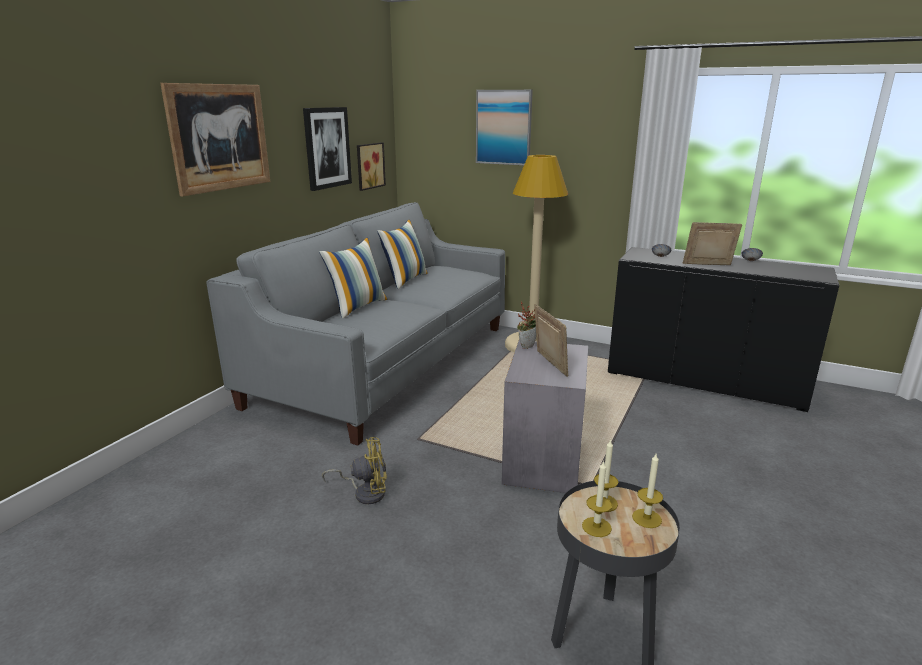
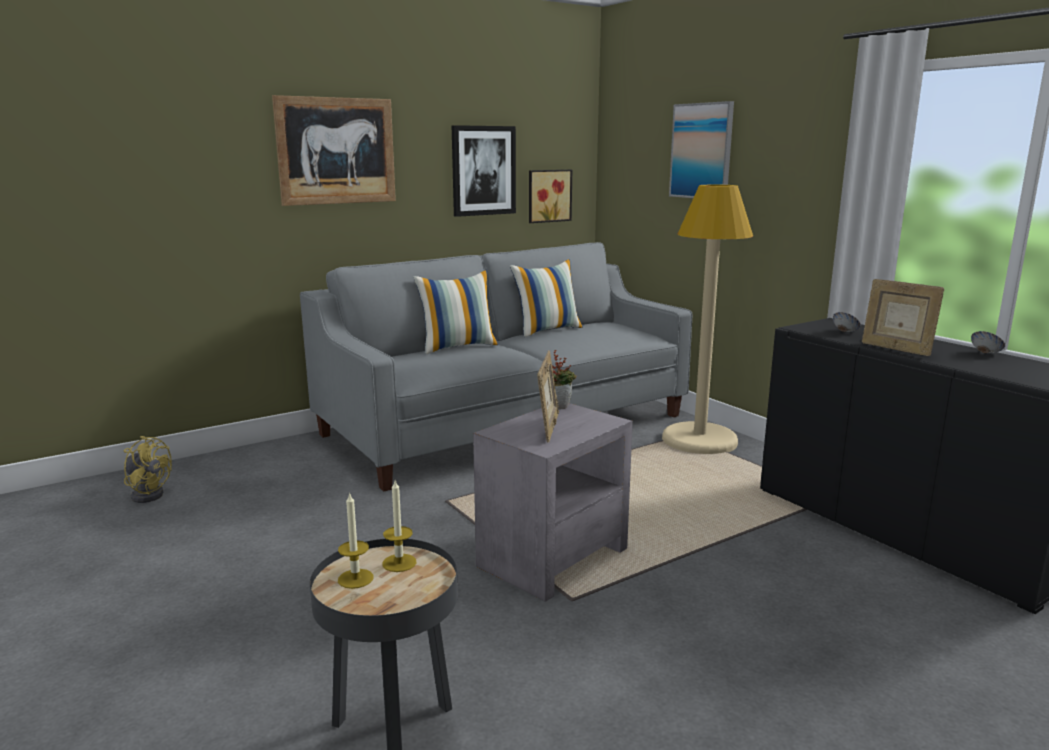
camera: 30 degrees right, 5 degrees down
(365, 492) = (339, 533): yellow fan -> yellow fan (148, 494)
(646, 518) = (417, 589): candle -> none
(708, 266) = (896, 349): picture frame -> picture frame turned 150 degrees counterclockwise

